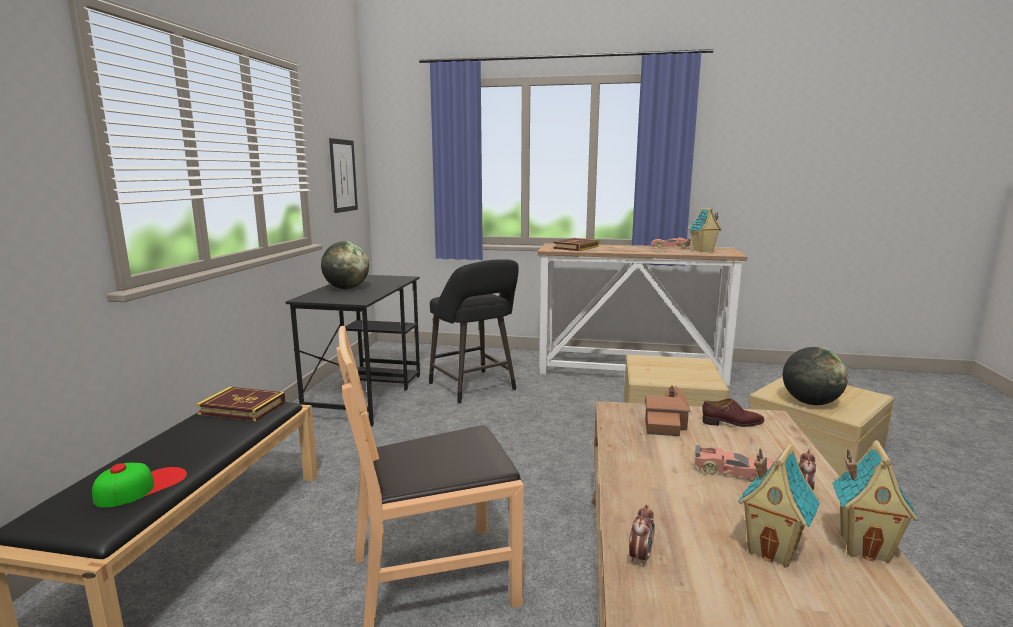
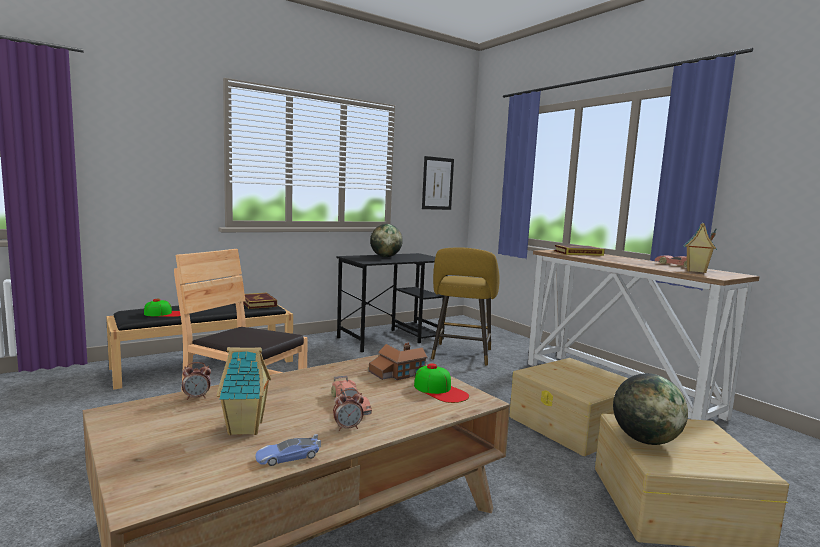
camera: 45 degrees right, 5 degrees down
(474, 388) = (461, 356): black stool -> yellow stool
(732, 423) = (440, 390): brown shoe -> cap
(865, 547) = (288, 456): toy house -> toy car

